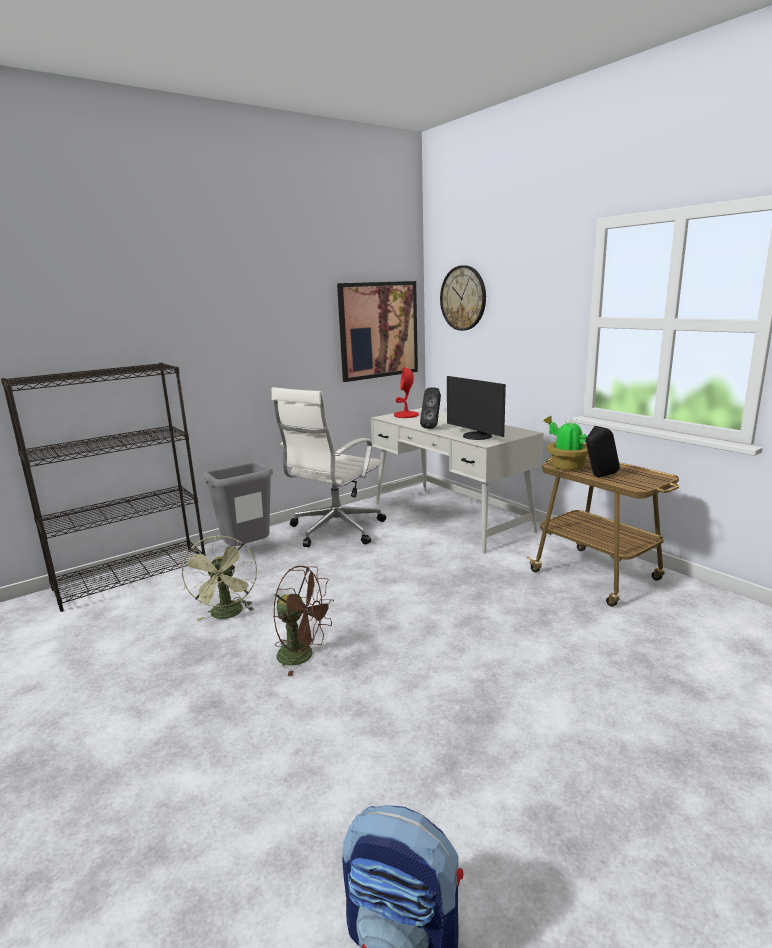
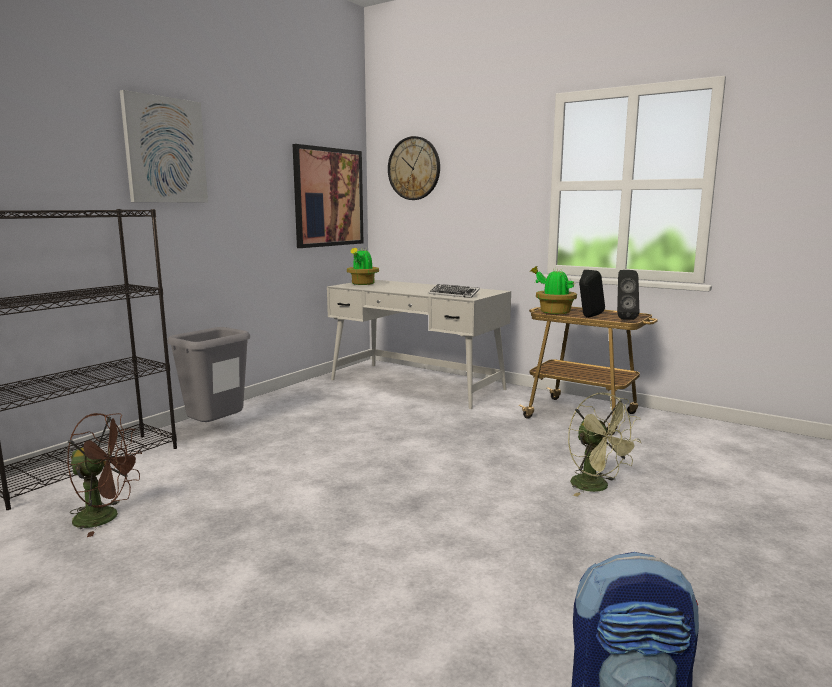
camera: 20 degrees left, 5 degrees down
(204, 306) = (165, 150): none -> picture
(227, 615) = (238, 486): green fan -> green fan (596, 487)
(303, 656) = (354, 508): brown fan -> brown fan (106, 518)
(334, 530) = (304, 404): white office chair -> none
(406, 415) = (362, 284): red table lamp -> potted plant
(432, 427) = (402, 290): black speaker -> black speaker (624, 319)
(476, 436) = (454, 294): monitor -> keyboard

